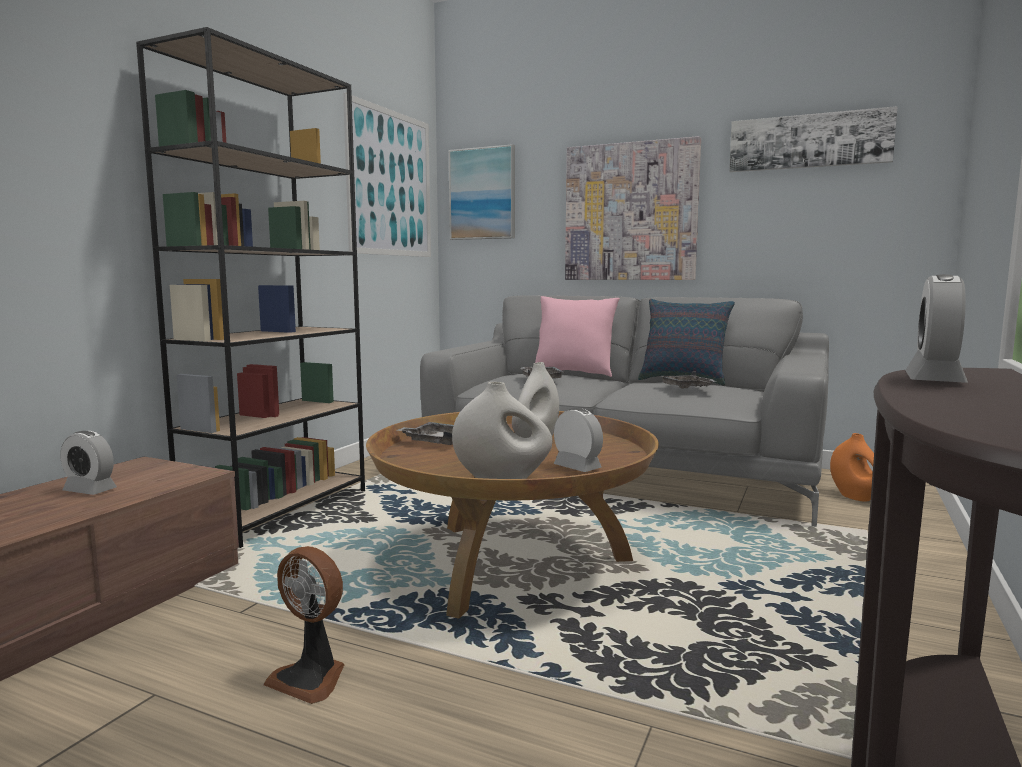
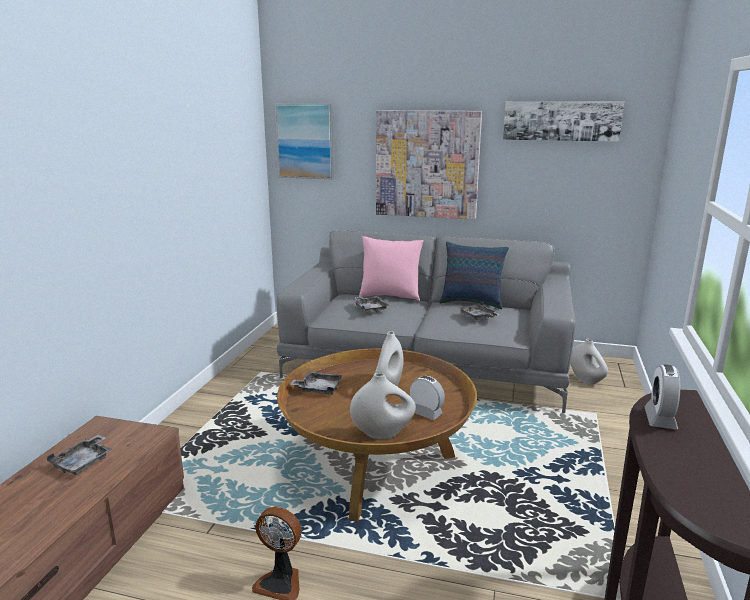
camera: 10 degrees left, 10 degrees up
(90, 490) = (84, 462): alarm clock -> grey tray
(278, 511) = (188, 430): beige bookcase -> none
(390, 183) = (234, 143): picture -> none
(856, 497) = (586, 380): orange vase -> white vase

